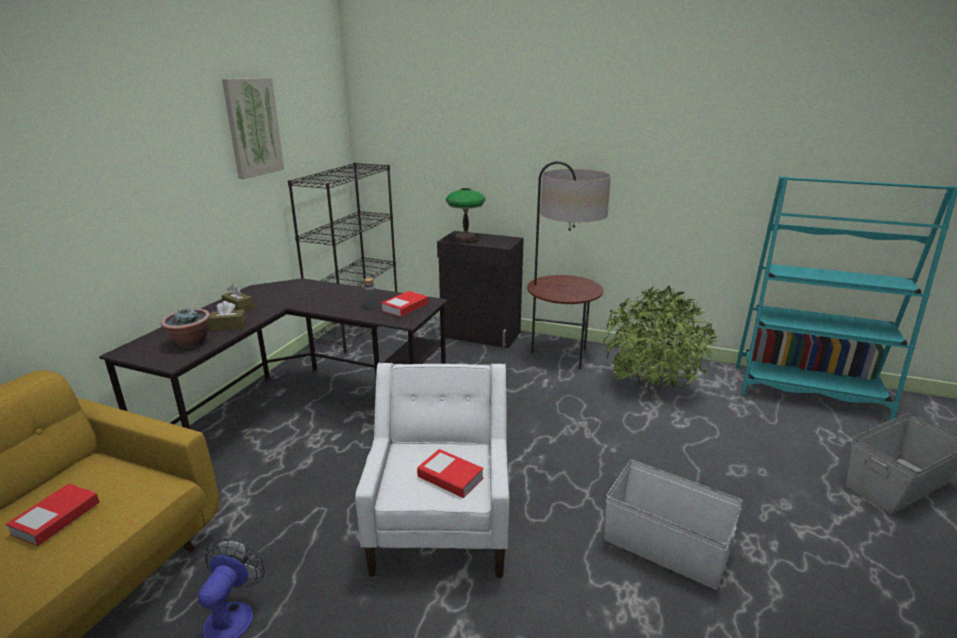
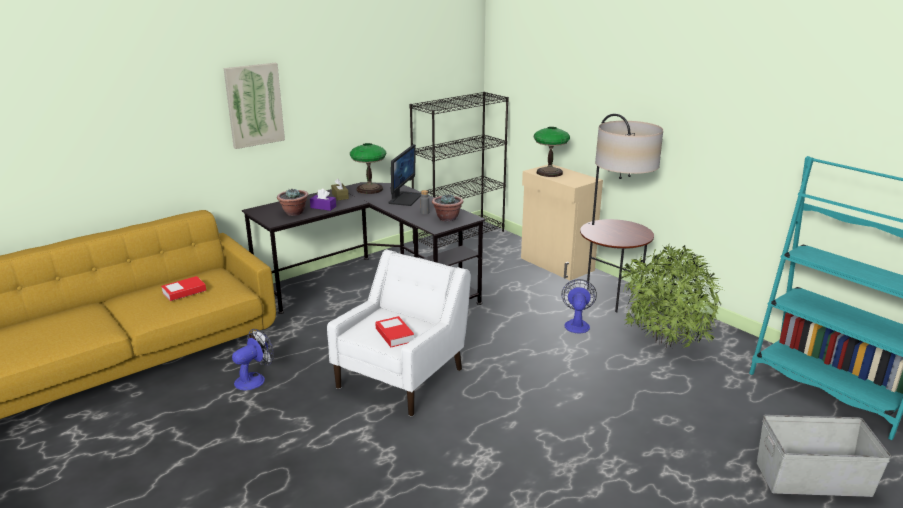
camera: 30 degrees right, 0 degrees up
(228, 326) = (323, 207): brown tissue box -> purple tissue box
(253, 127) = (384, 61): picture -> picture (254, 105)
(271, 292) = (370, 189): none -> table lamp
(327, 294) = (404, 198): none -> monitor
(405, 307) = (447, 218): book -> potted plant
(481, 335) = (556, 264): black cabinet -> beige cabinet
(559, 392) = (577, 324): none -> fan
(665, 545) = (543, 440): white storage box -> none

